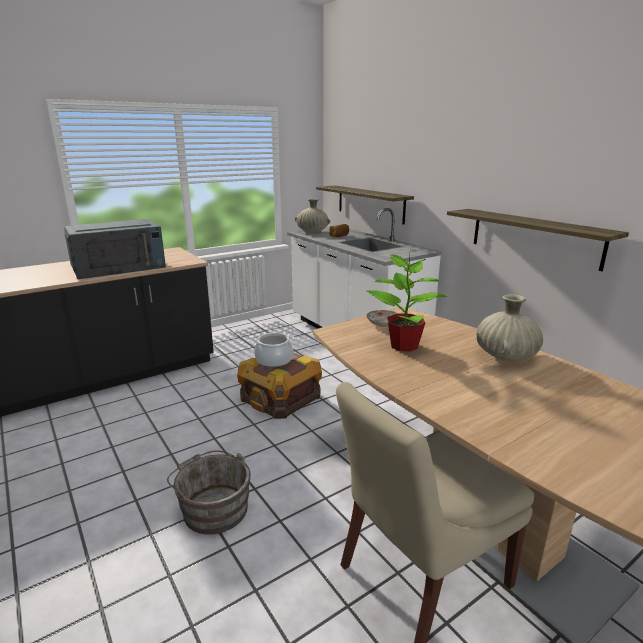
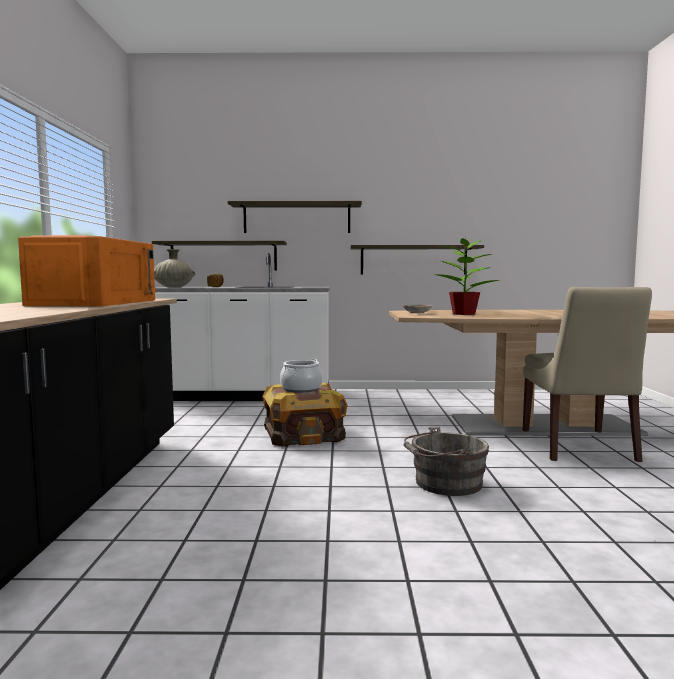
camera: 55 degrees left, 15 degrees down
(120, 267) = (95, 302): blue microwave -> orange microwave
(424, 171) = (297, 218): none -> shelf
(505, 356) = (506, 311): beige vase -> none

